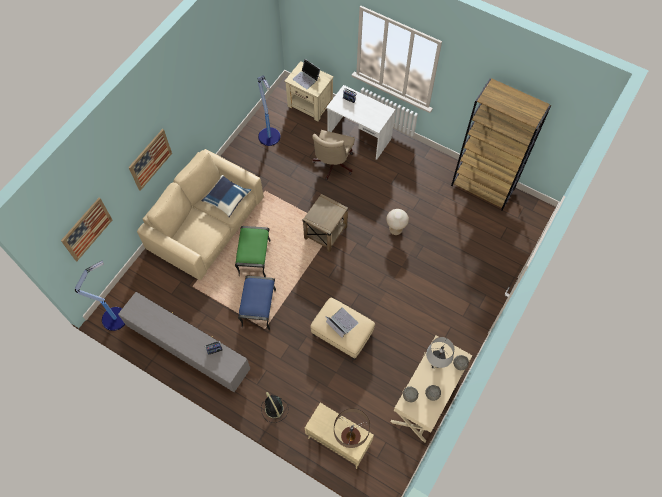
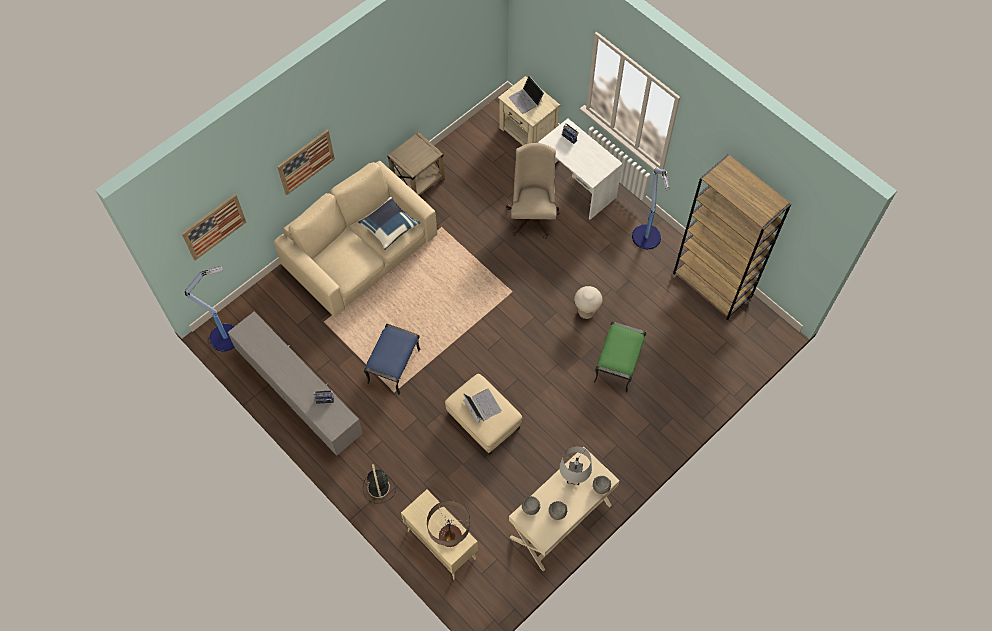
camera: 15 degrees right, 0 degrees up
(254, 257) = (405, 305): green ottoman -> green ottoman (617, 363)
(269, 137) = (466, 162): floor lamp -> floor lamp (646, 237)
(325, 232) = (500, 295): beige side table -> beige side table (418, 180)
(332, 165) = (533, 214): beige office chair -> beige office chair turned 150 degrees clockwise

